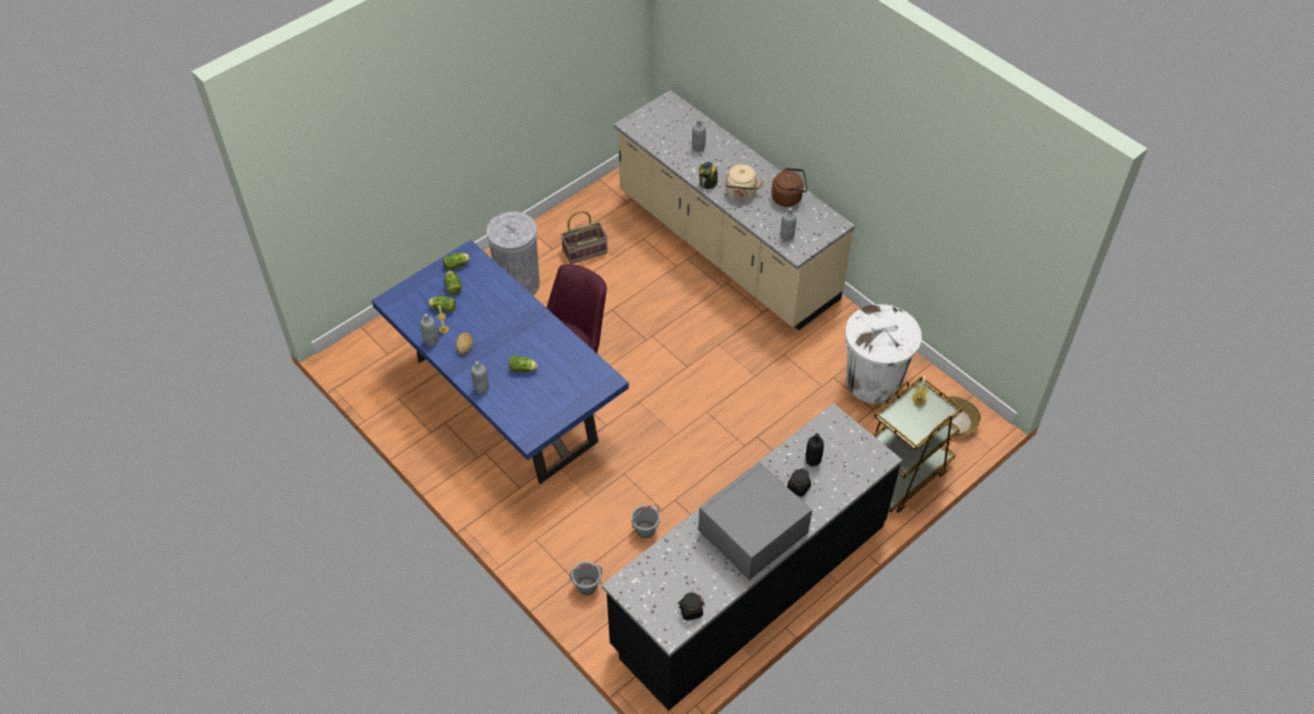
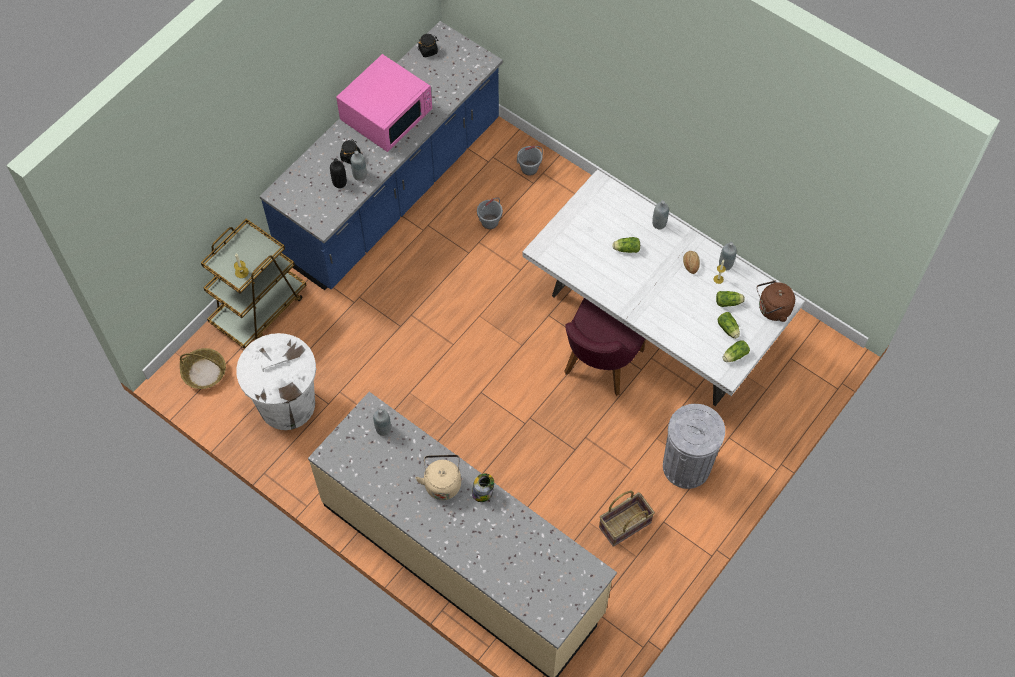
camera: 170 degrees right, 10 degrees up
(505, 401) = (654, 325): blue dining table -> white dining table
(698, 148) = (503, 548): grey bottle -> grey bottle (360, 175)
(749, 584) = (392, 190): black counter -> blue counter
(752, 533) = (387, 114): grey microwave -> pink microwave
(788, 198) = (386, 485): brown kettle -> brown kettle (772, 309)

